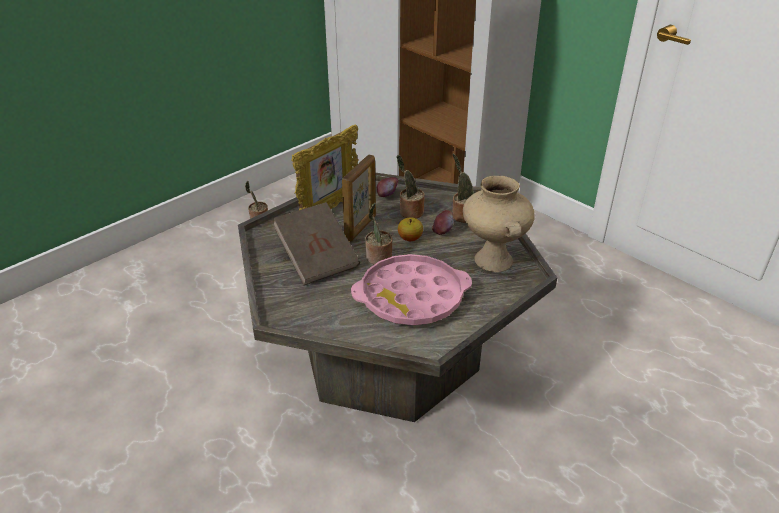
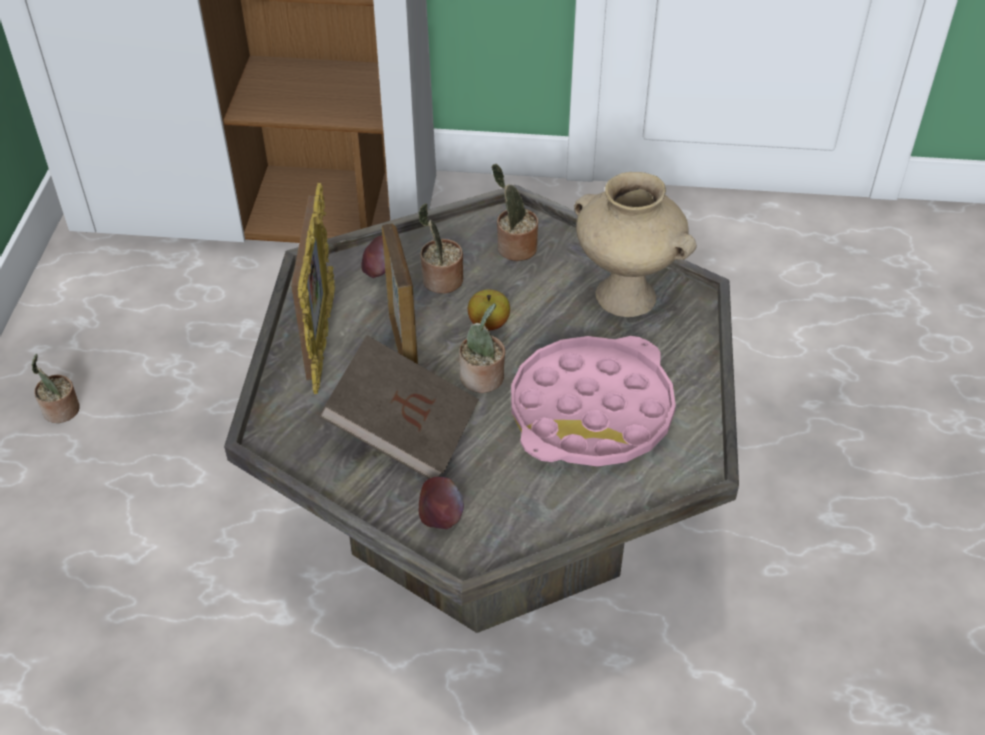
camera: 40 degrees left, 10 degrees up
(442, 232) = (517, 289): apple -> apple (441, 516)

